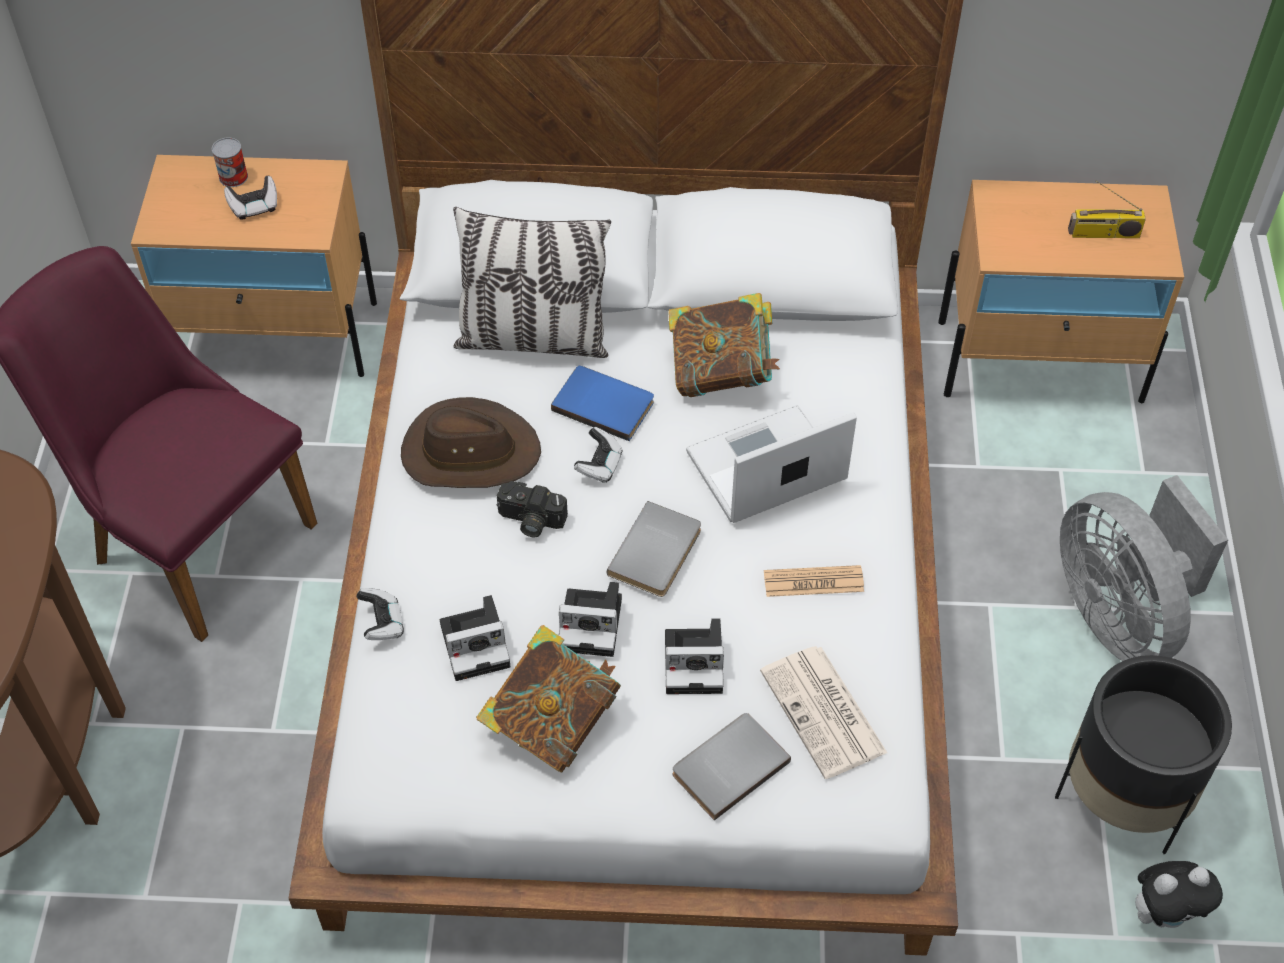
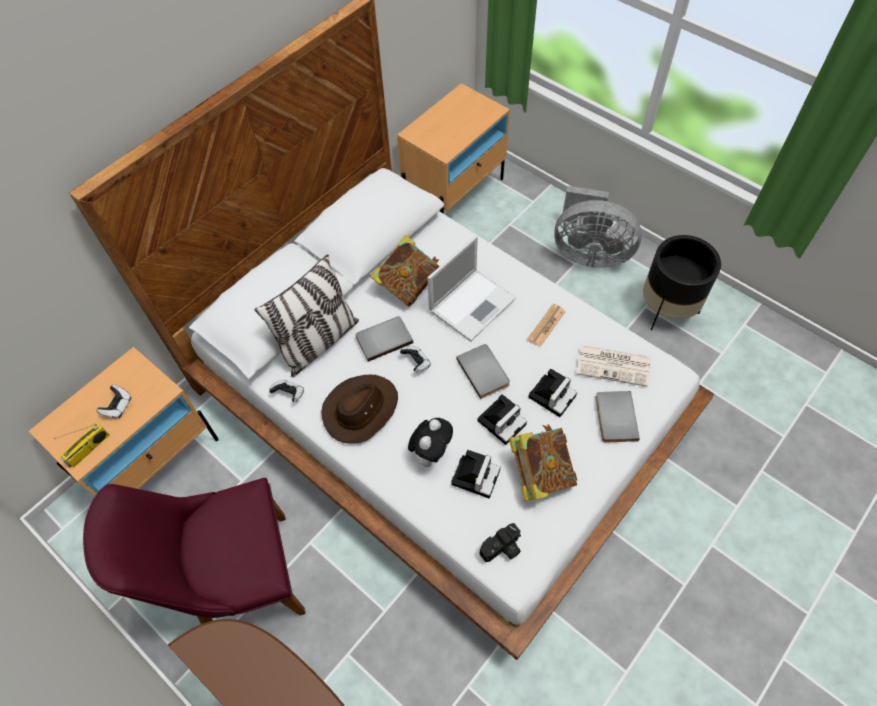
camera: 50 degrees left, 5 degrees up
(233, 177) = (86, 404): can -> none
(382, 623) = (427, 510): game controller -> game controller (289, 394)
(530, 520) = (423, 410): camera -> camera (502, 549)
(604, 403) = (383, 338): blue book -> grey book
(763, 468) = (473, 303): laptop -> laptop turned 150 degrees counterclockwise
(1103, 234) = (466, 116): radio -> radio (88, 449)
(1164, 914) = (723, 331): plush toy -> plush toy (431, 453)

